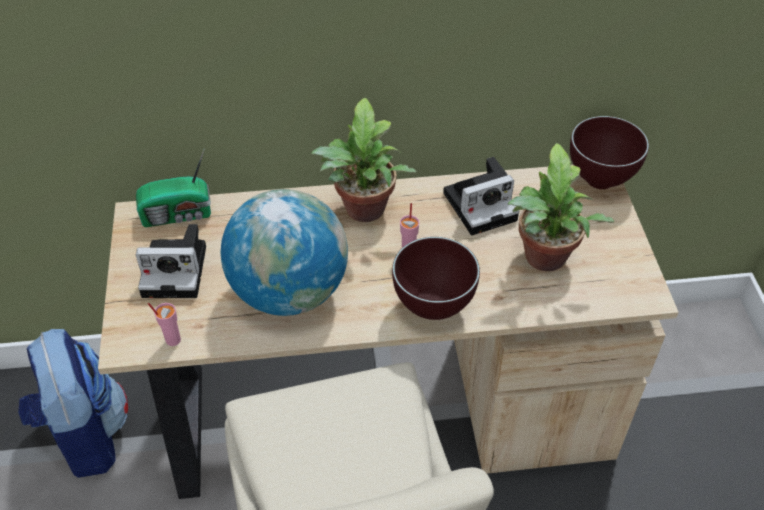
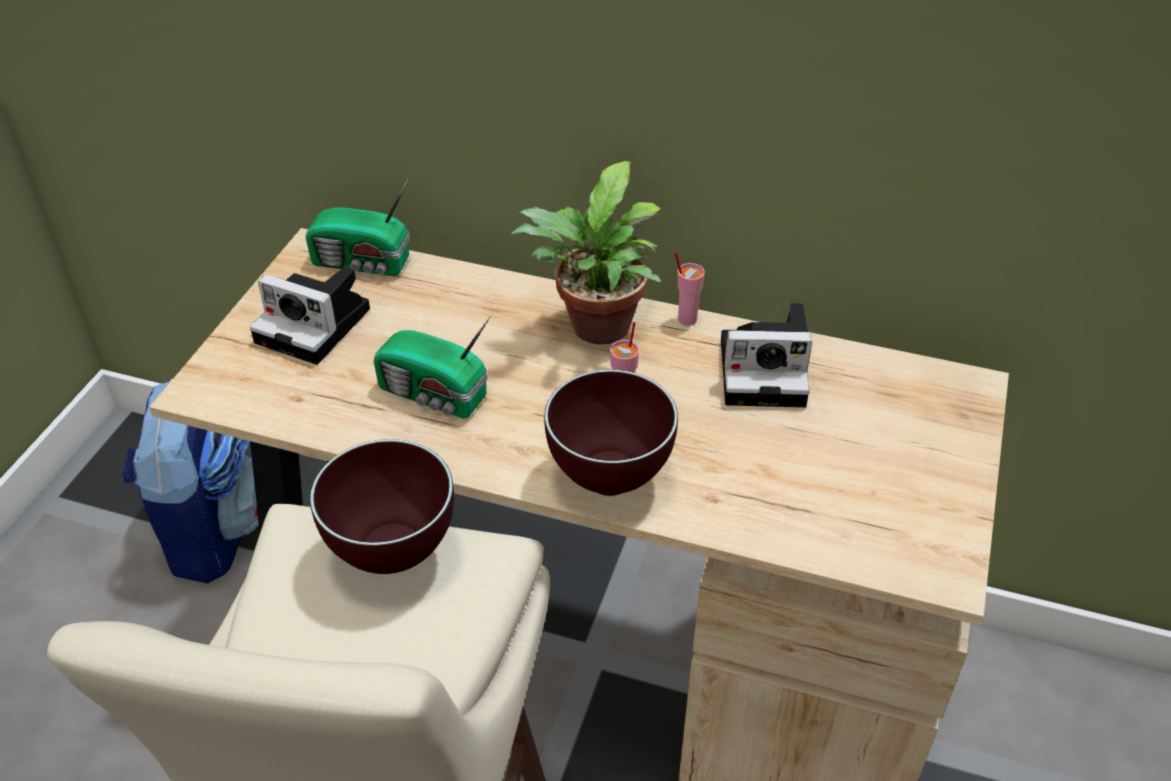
camera: 25 degrees right, 5 degrees down
(172, 340) = (255, 403): pink cup -> pink cup (686, 319)
(289, 291) = (434, 395): globe -> radio
(545, 261) = (813, 473): potted plant -> none
(600, 179) = (969, 391): brown bowl -> brown bowl (395, 553)

